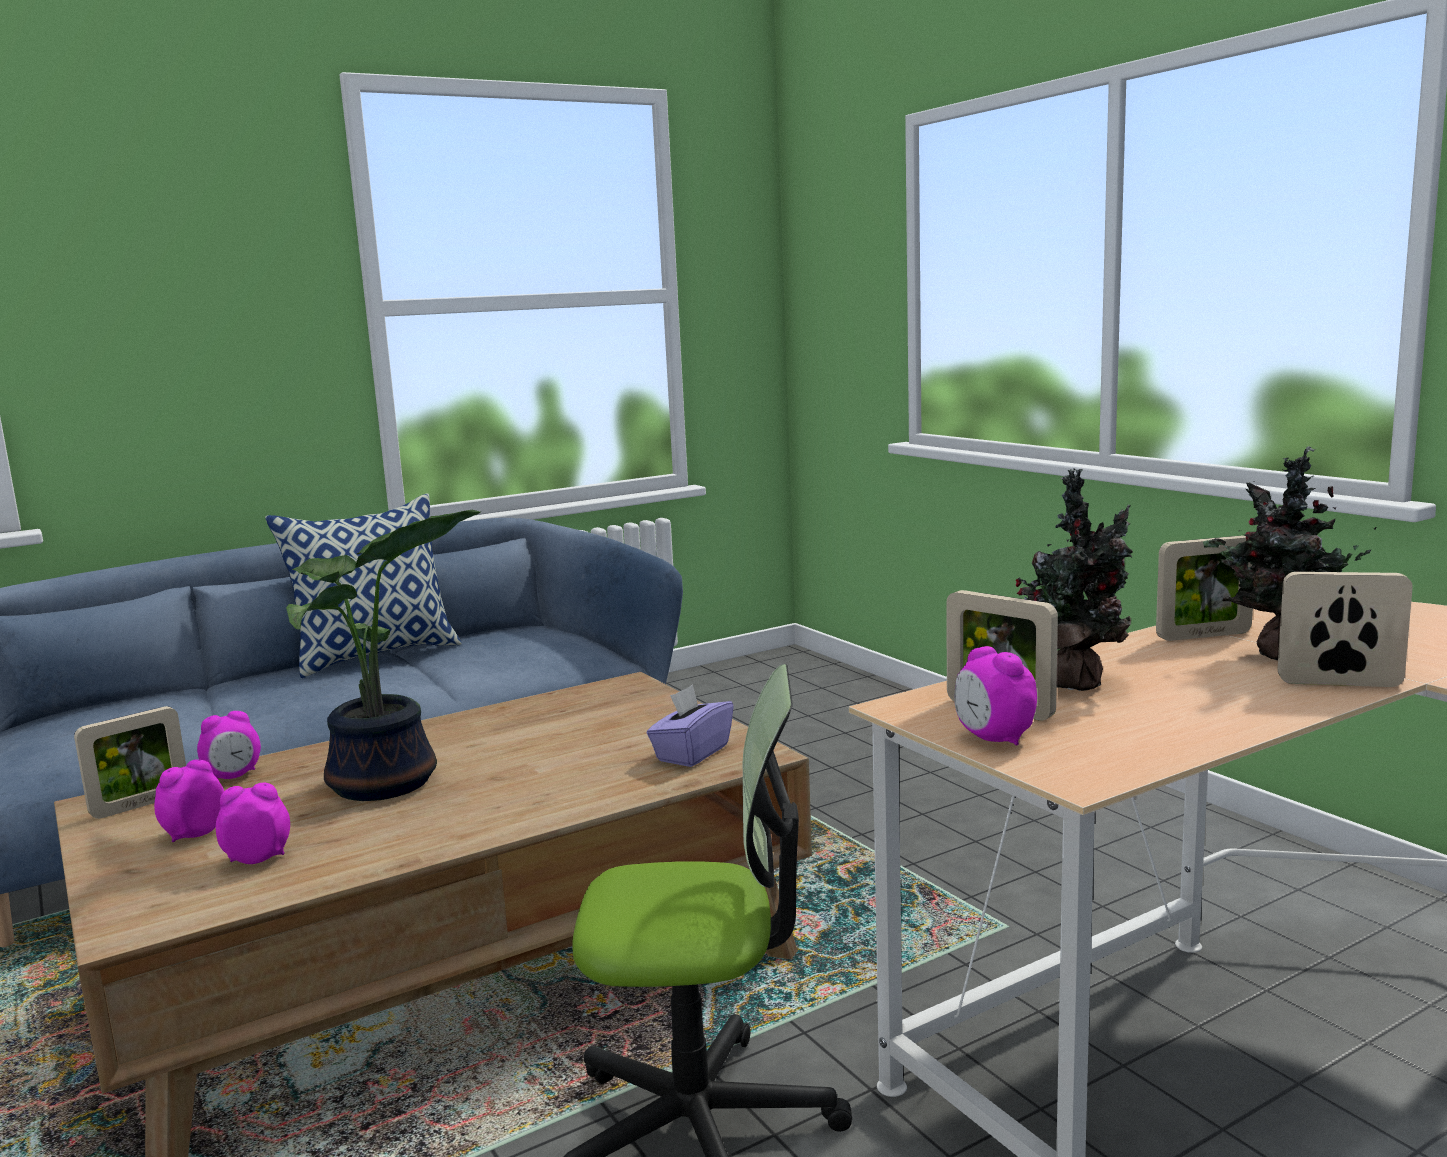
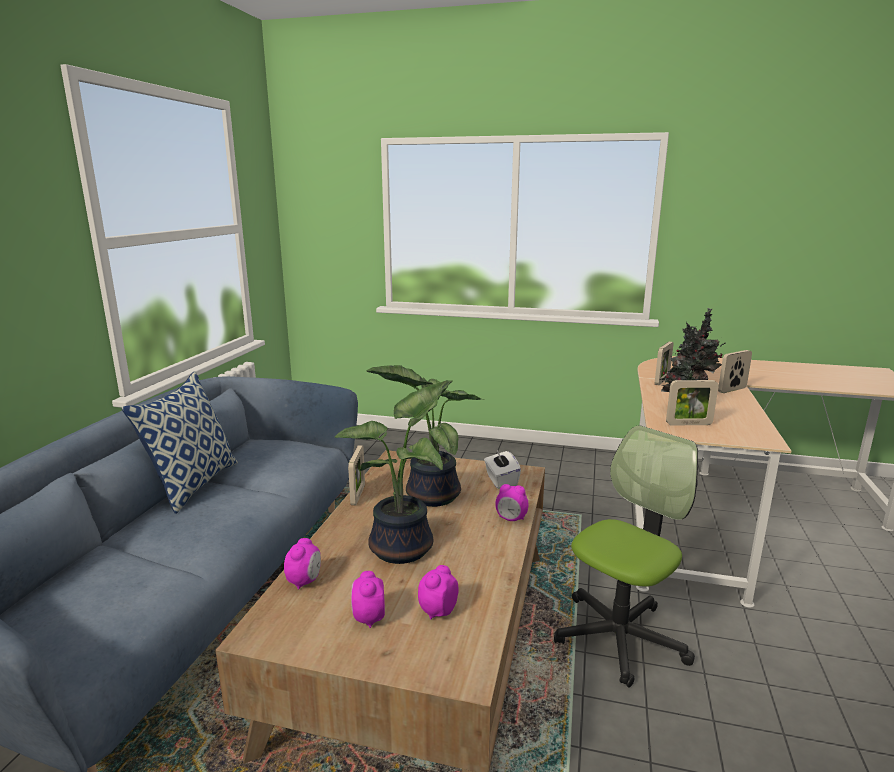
camera: 45 degrees left, 5 degrees up
(140, 805) = (289, 621): picture frame -> picture frame (358, 495)
(558, 738) = (430, 494): none -> potted plant
(692, 753) = (501, 480): purple tissue box -> white tissue box
(993, 738) = (716, 435): alarm clock -> alarm clock (511, 519)

